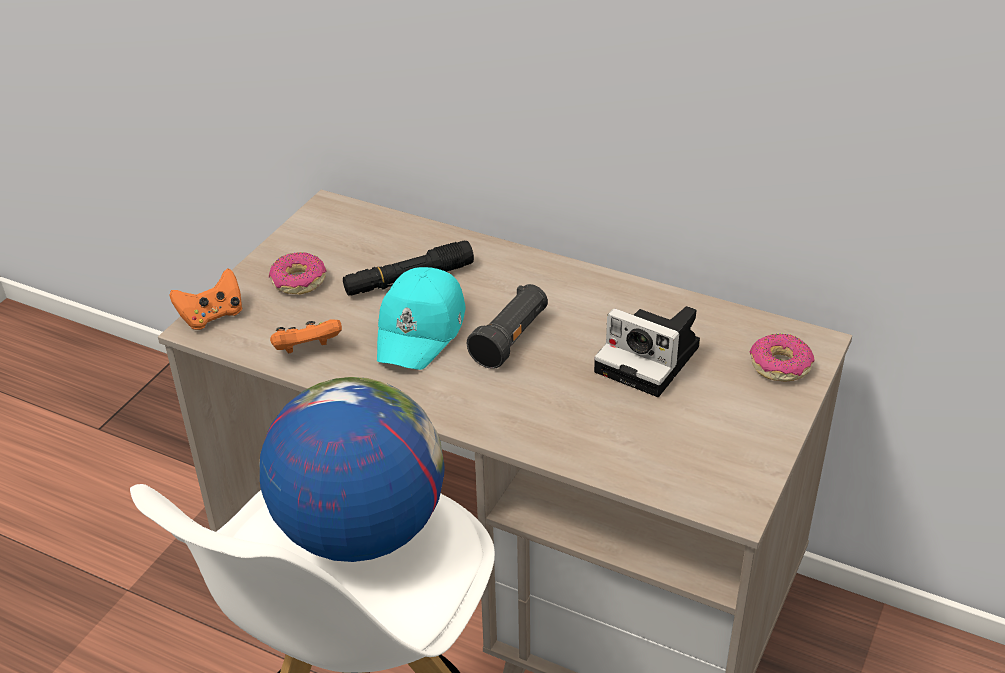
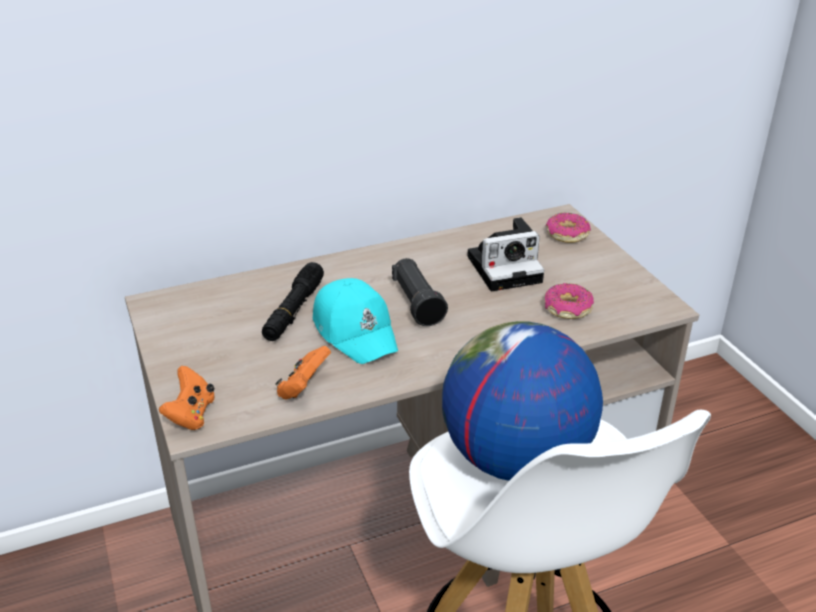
camera: 50 degrees left, 5 degrees down
(298, 281) = (218, 356): donut -> donut (567, 309)

